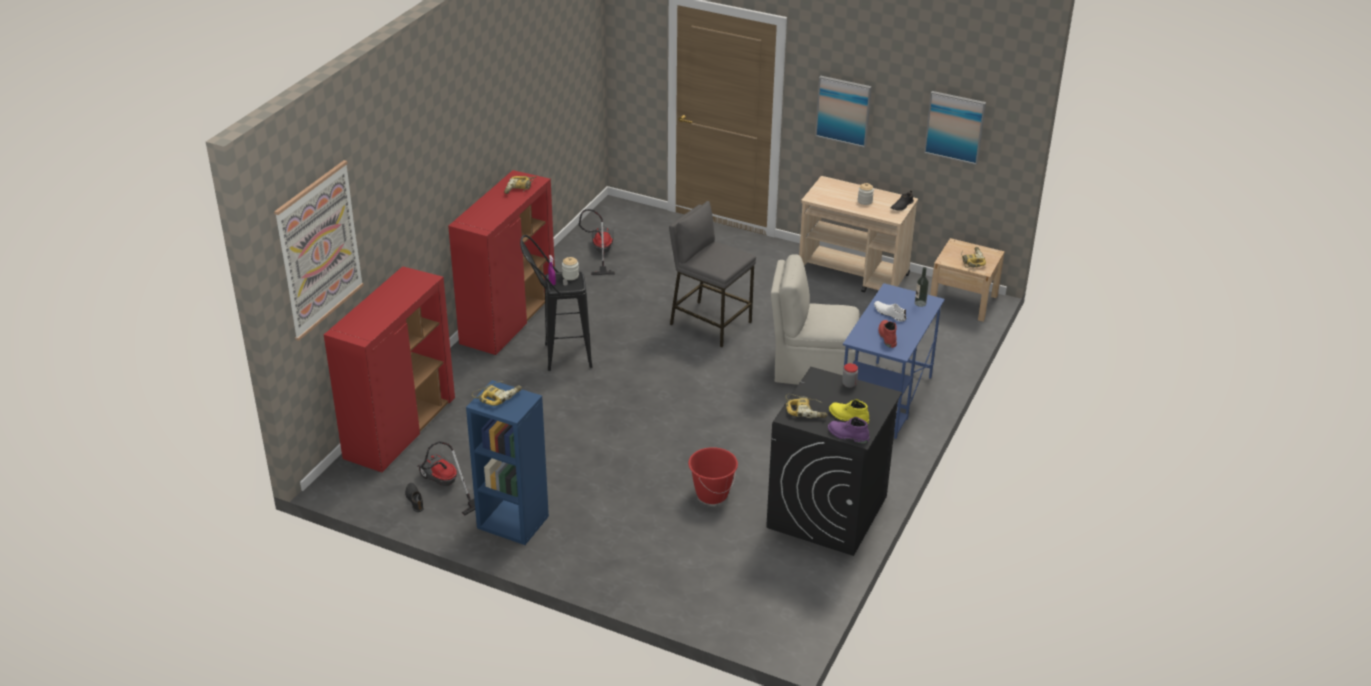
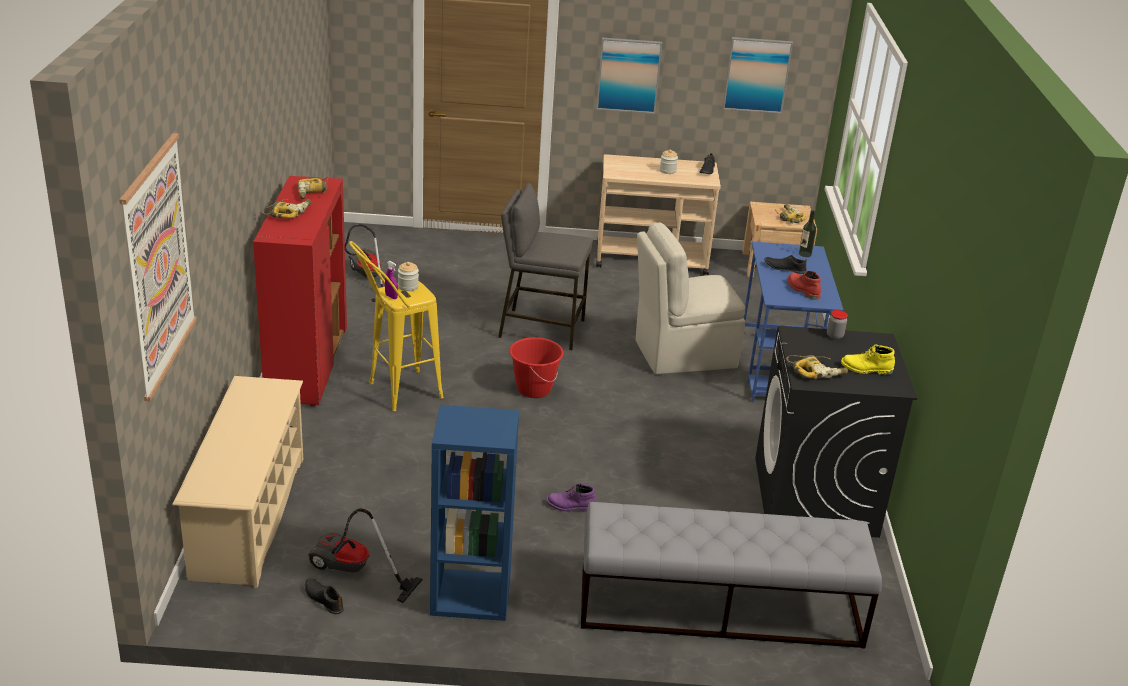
camera: 25 degrees left, 5 degrees down
(400, 429) = (248, 516): red cabinet -> beige shoe rack
(497, 396) = (463, 422): power drill -> power drill (288, 212)
(558, 357) = (395, 393): black stool -> yellow stool
(683, 576) = (718, 608): none -> grey bench
(712, 494) = (680, 507): red bucket -> red bucket (533, 389)
(847, 435) = (883, 388): purple boot -> purple boot (570, 506)
(889, 313) = (784, 268): white shoe -> black shoe

